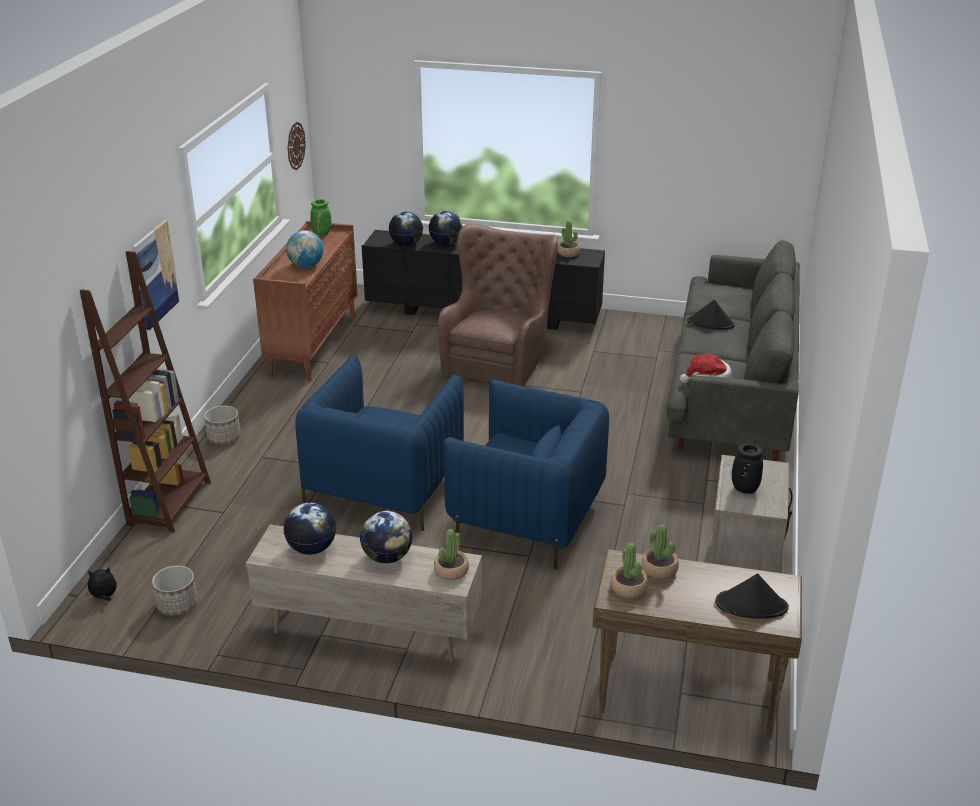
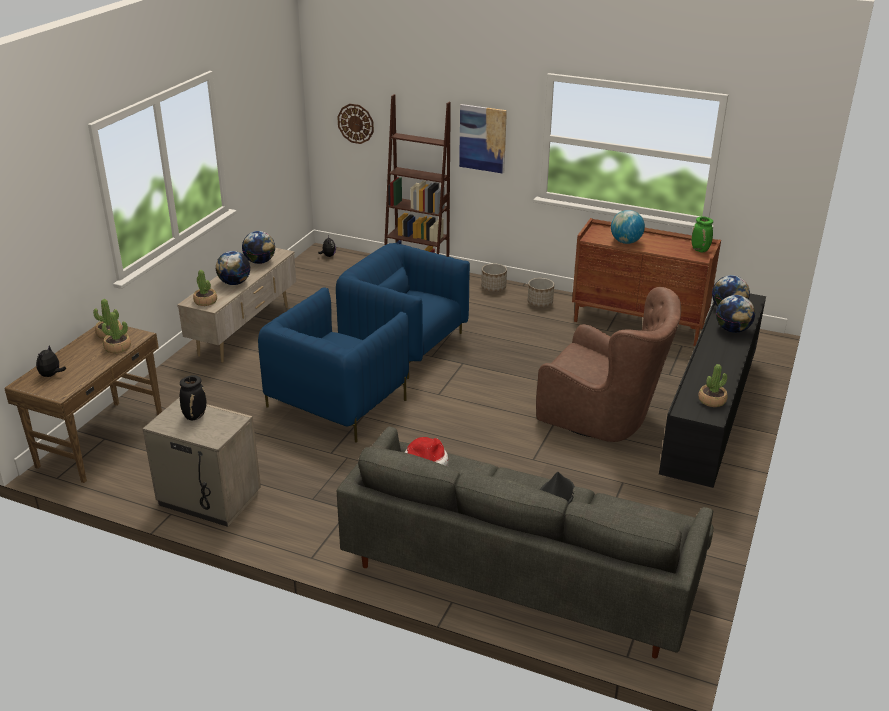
camera: 100 degrees right, 0 degrees up
(177, 604) = (309, 275): planter -> planter (540, 302)
(295, 146) = (770, 180): wall clock -> wall clock (355, 123)
(751, 605) = (51, 375): black hat -> plush toy

